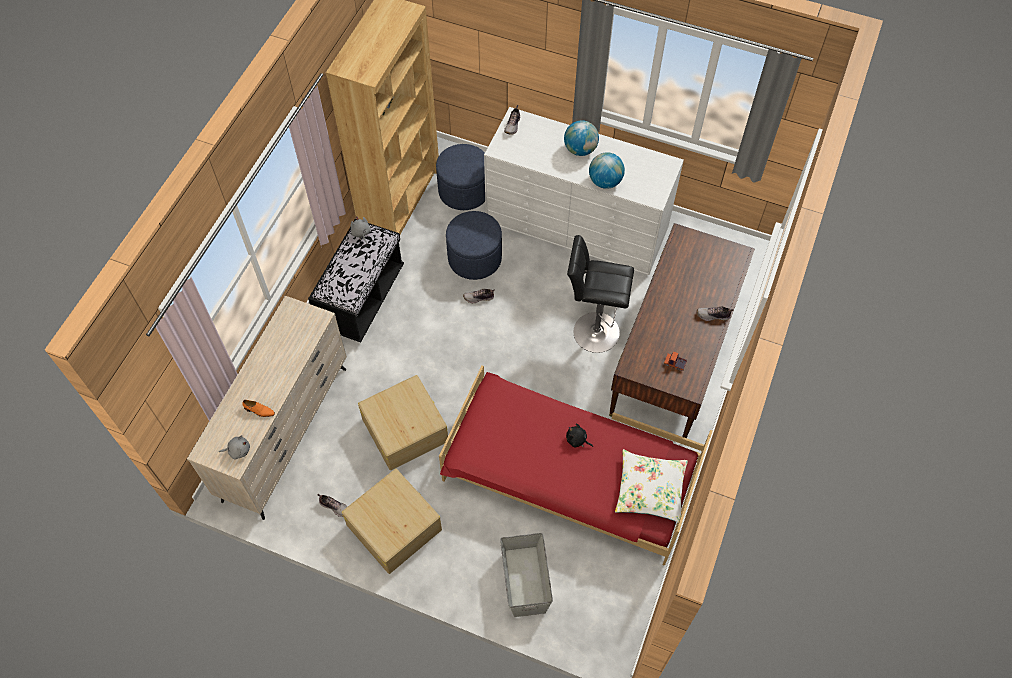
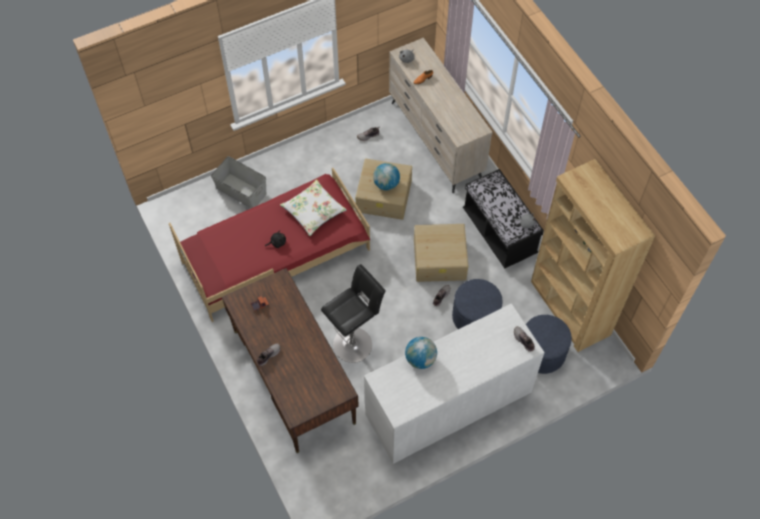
camera: 130 degrees right, 0 degrees up
(394, 526) = (330, 154): beige storage box -> beige storage box (440, 259)
(580, 149) = (463, 366): globe -> globe (386, 184)
(650, 490) = (213, 255): white pillow -> white pillow (313, 211)

